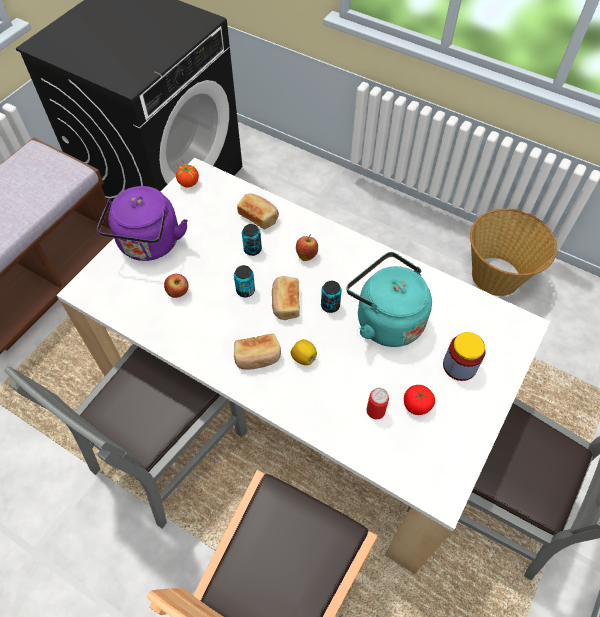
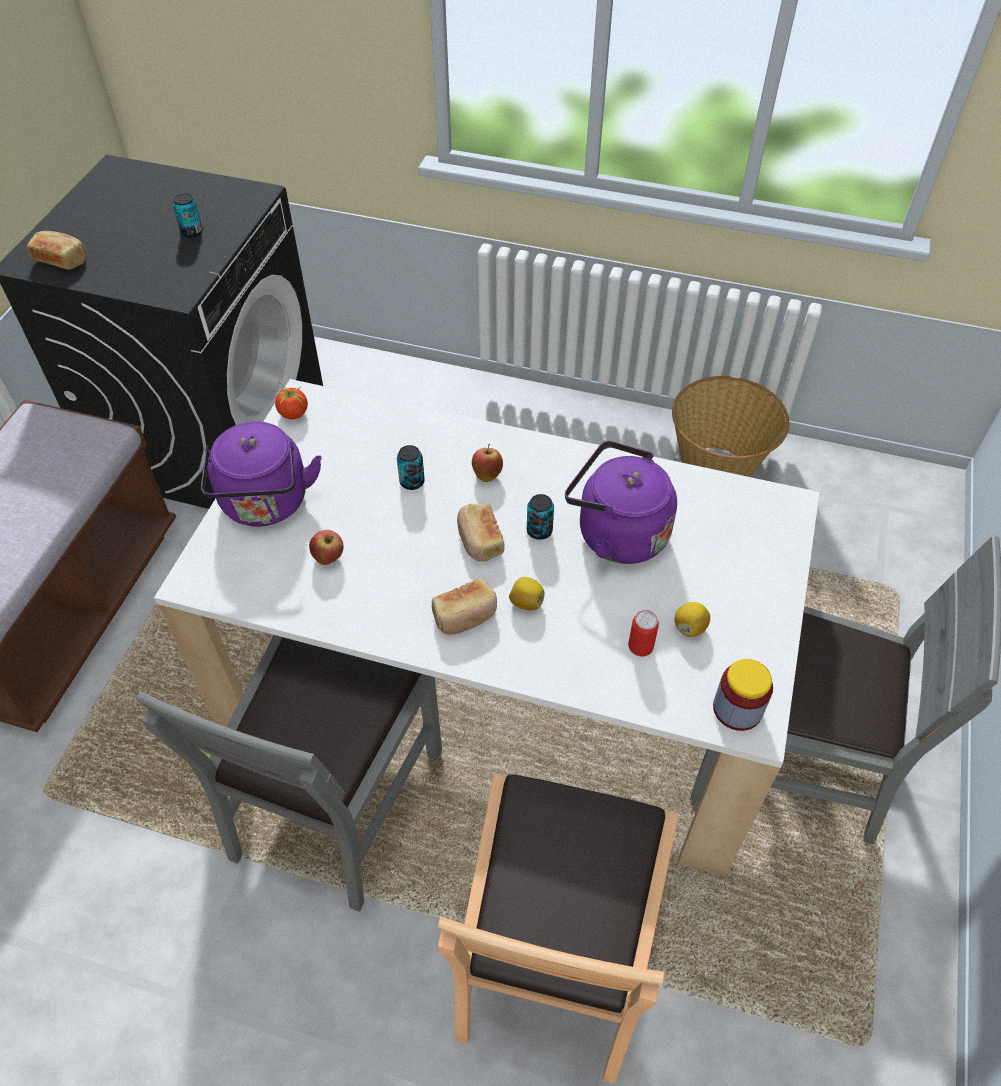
camera: 15 degrees left, 5 degrees down
(245, 290) = (420, 535): can -> can (192, 232)
(259, 216) = (406, 438): bread -> bread (62, 259)
(385, 320) = (616, 533): turquoise kettle -> purple kettle
(416, 405) = (689, 627): tomato -> lemon
(459, 366) = (727, 568): jar -> jar (737, 709)

